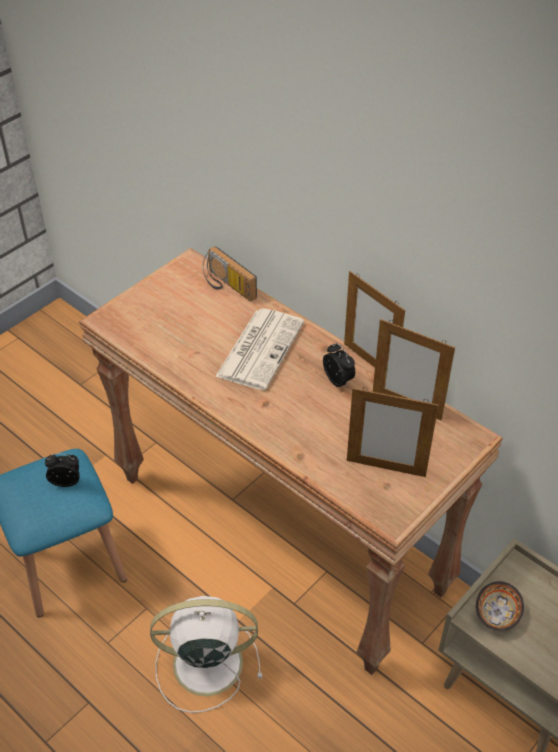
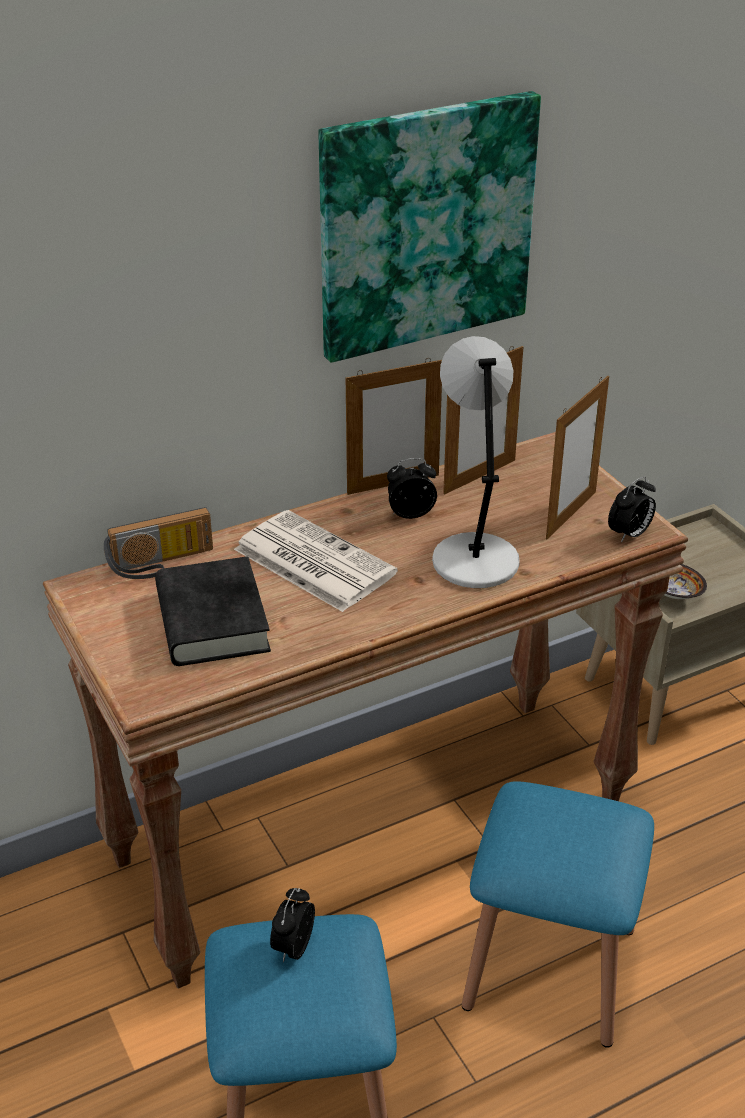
camera: 70 degrees left, 10 degrees down
(182, 323) = (212, 621): none -> black book
(204, 663) = (550, 967): white fan -> blue stool
(302, 425) = (473, 559): none -> grey table lamp
(378, 508) = (629, 535): none -> alarm clock
(428, 215) = (425, 225): none -> picture

